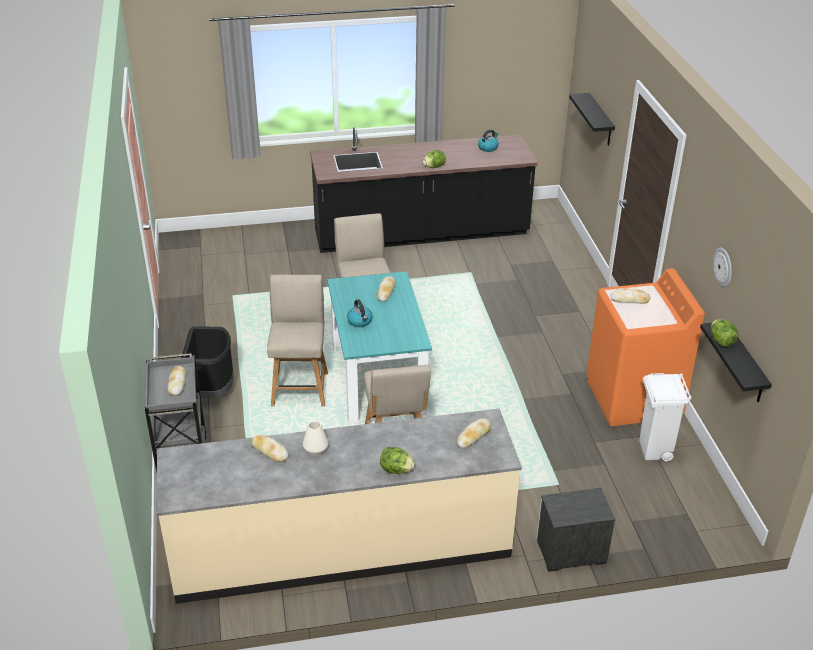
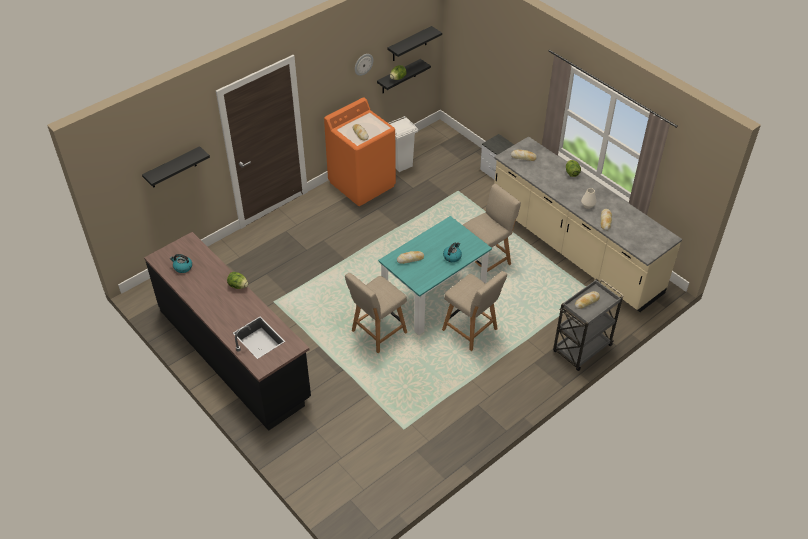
camera: 120 degrees left, 10 degrees up
(212, 391) = (514, 373): black trash can -> none
(300, 387) = (471, 331): beige chair -> beige chair turned 105 degrees counterclockwise
(768, 333) = (409, 44): none -> black shelf

